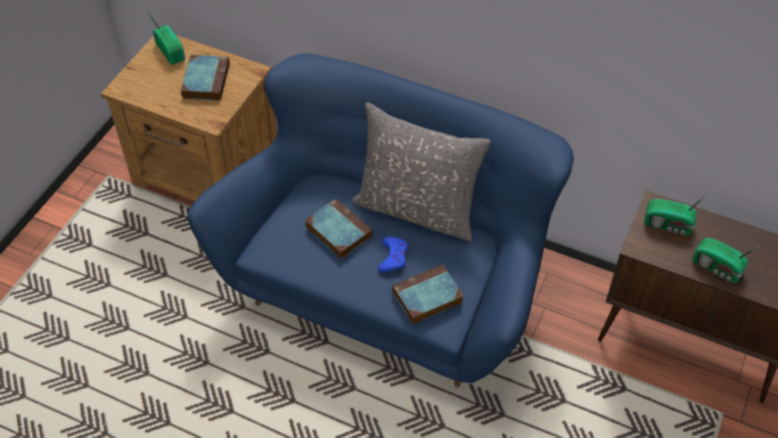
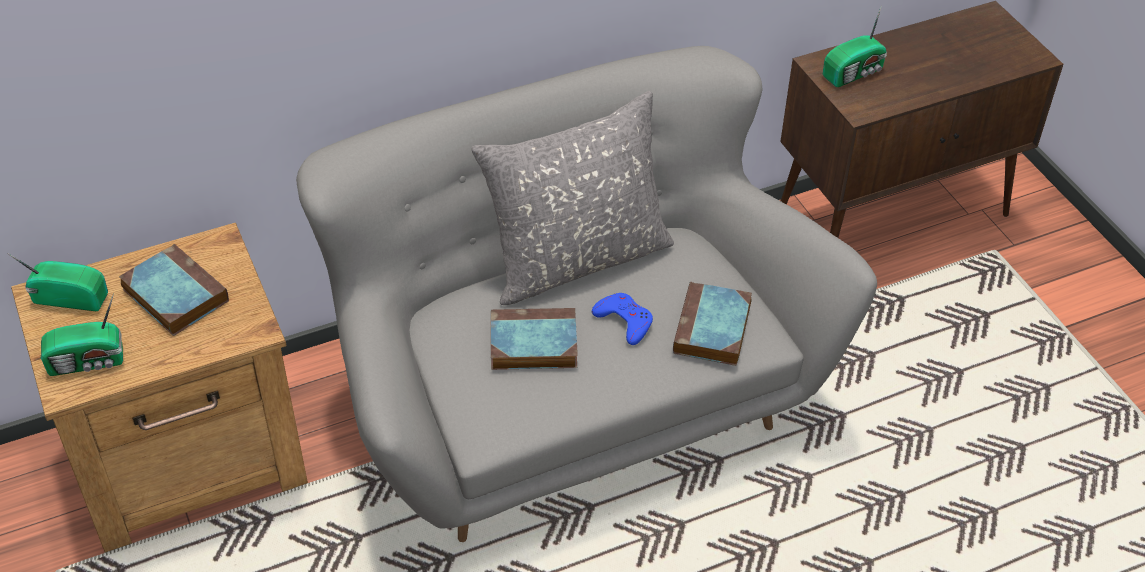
camera: 50 degrees left, 5 degrees down
(388, 285) = (572, 397): blue sofa -> grey sofa
(718, 268) = (941, 78): radio -> radio (88, 362)

